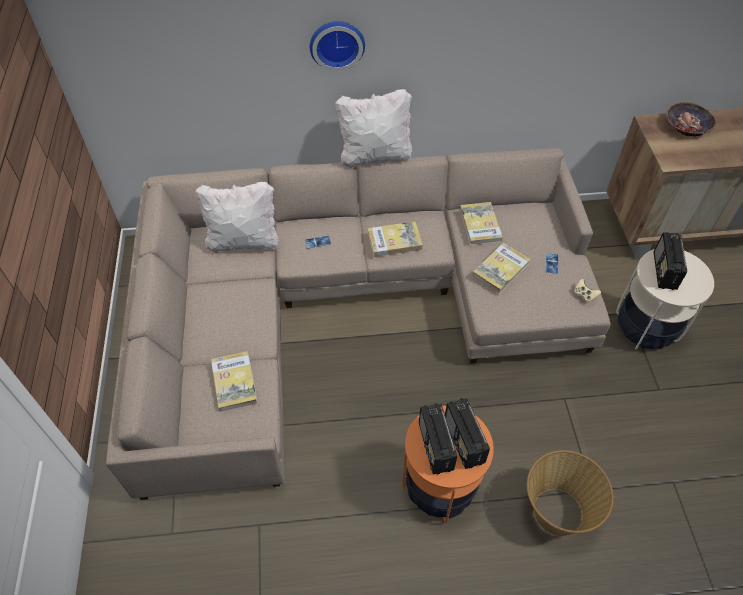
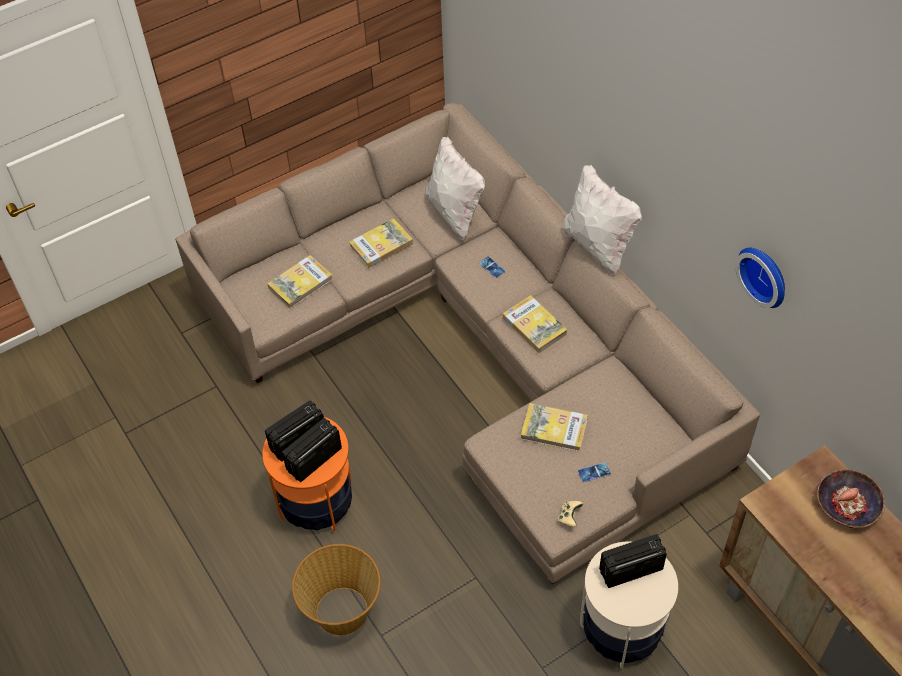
camera: 65 degrees right, 0 degrees up
(337, 43) = (602, 116): wall clock -> wall clock (765, 275)
(480, 225) = (605, 389): book -> book (381, 245)

